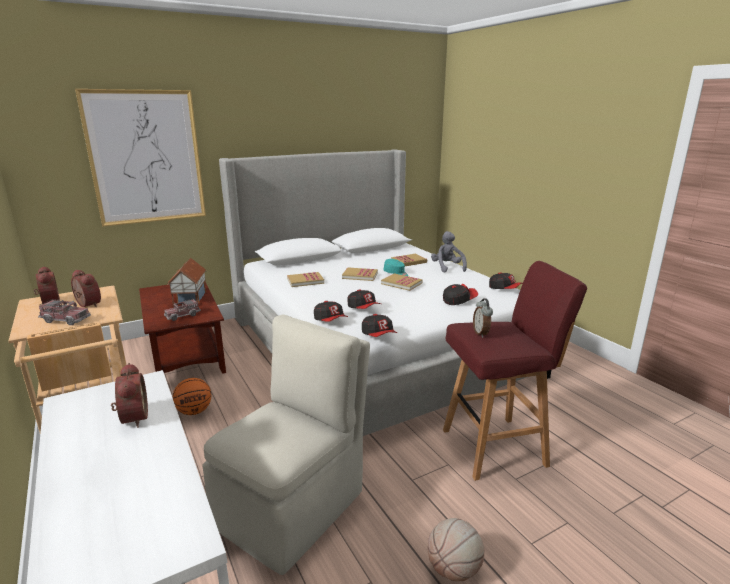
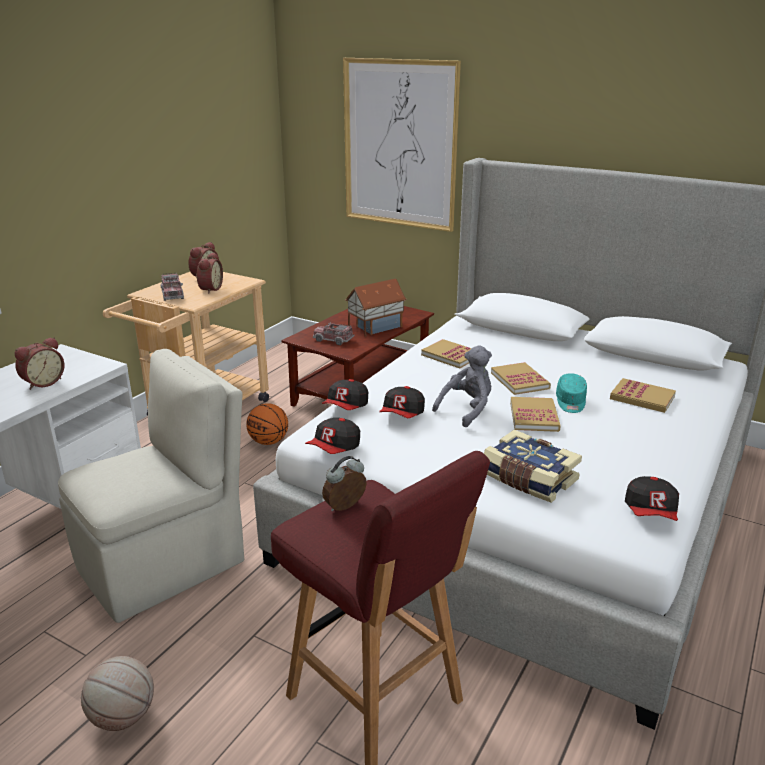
camera: 60 degrees right, 5 degrees up
(294, 506) = (165, 563): beige chair -> beige chair turned 45 degrees counterclockwise
(447, 267) = (671, 435): grey plush toy -> grey plush toy (467, 410)
(459, 301) = (528, 479): cap -> book

